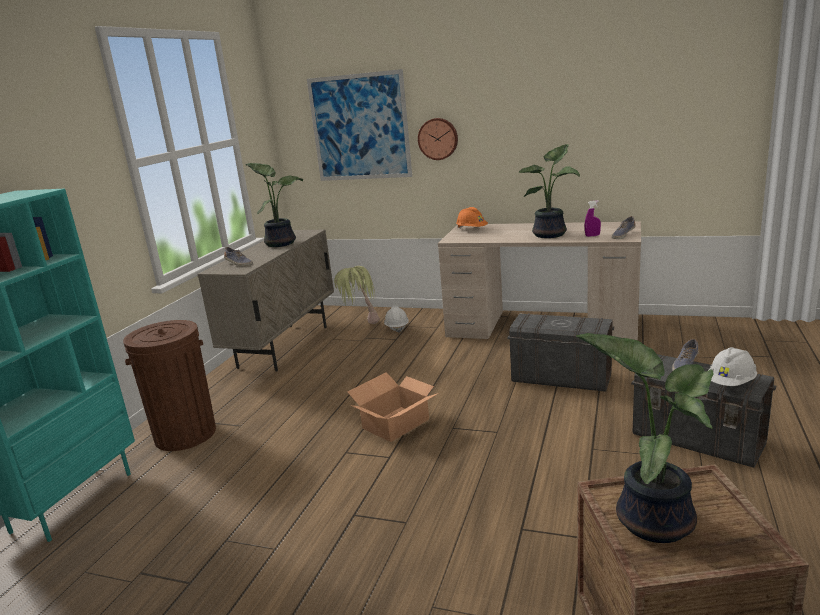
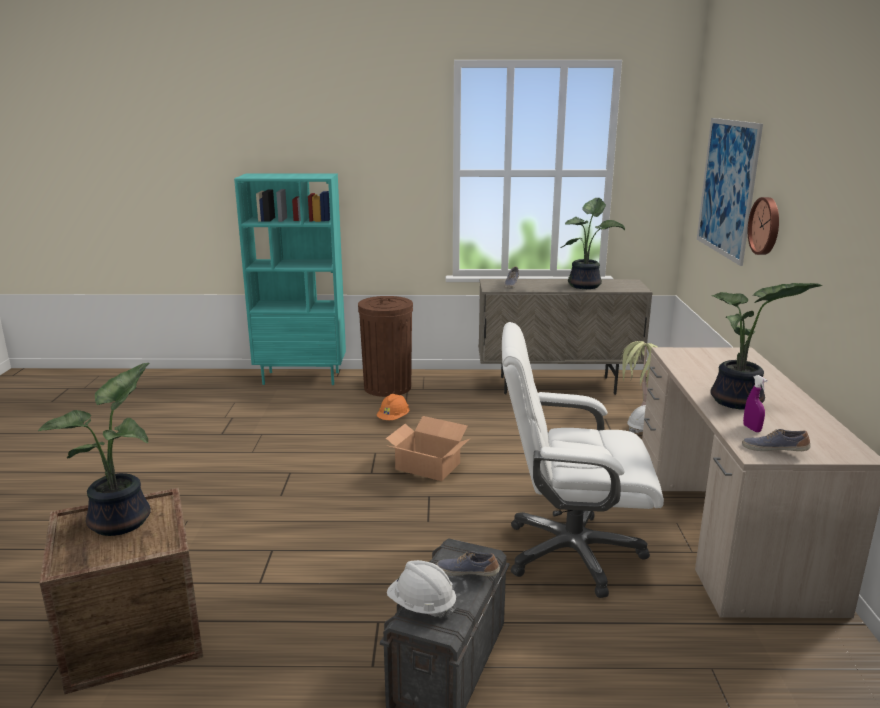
camera: 70 degrees right, 0 degrees up
(472, 230) = (727, 357): orange hard hat -> orange hard hat (393, 419)
(561, 378) = (570, 553): grey storage box -> white office chair

